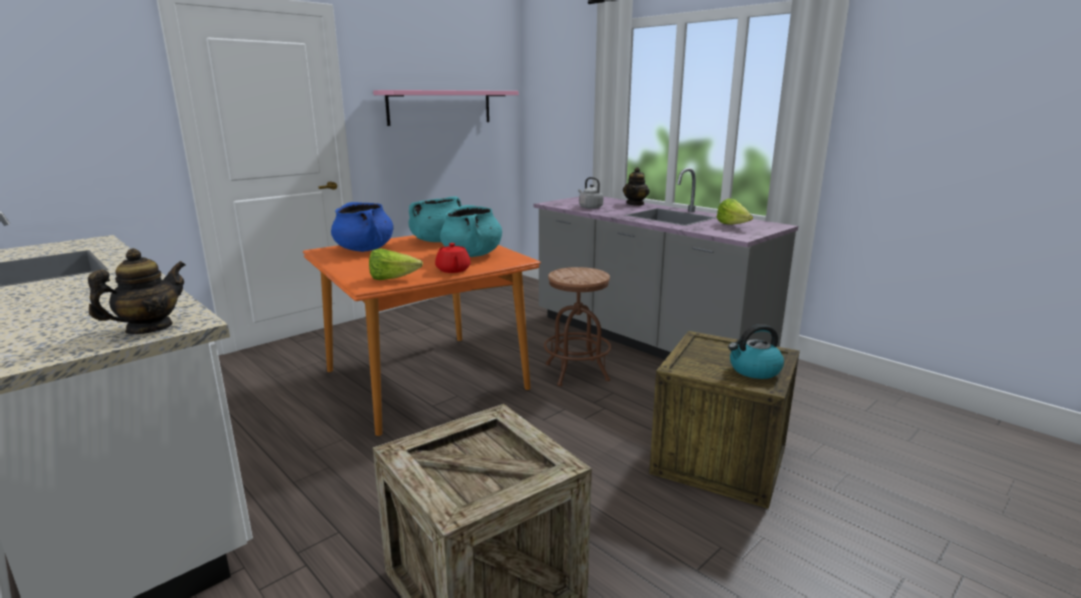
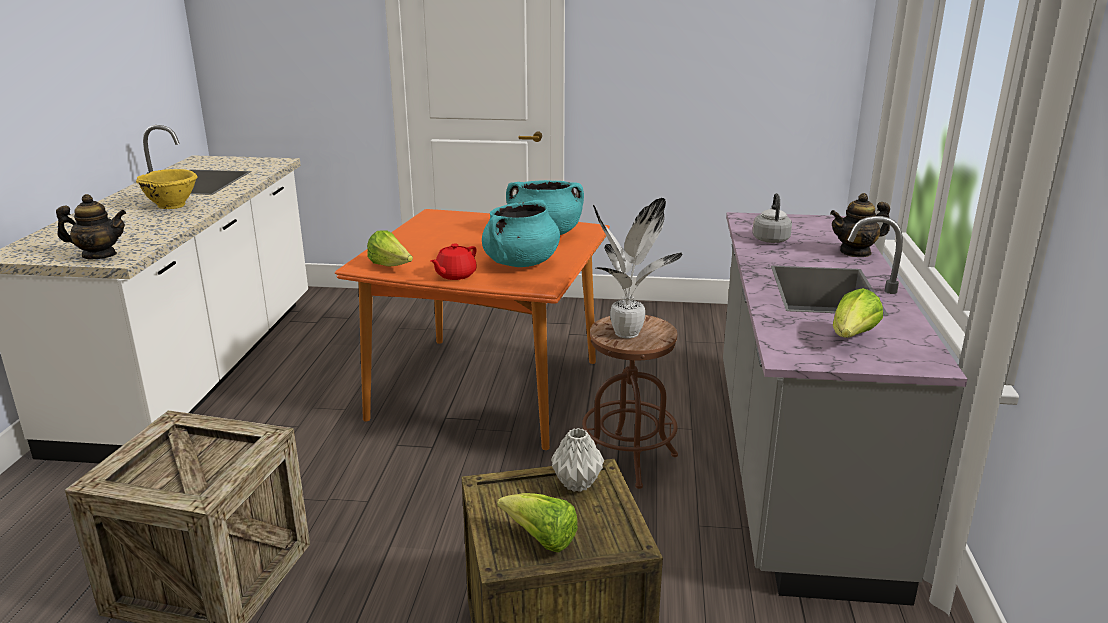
camera: 50 degrees right, 5 degrees up
(85, 284) = (171, 205): none -> yellow bowl
(364, 249) = (462, 223): blue cooking pot -> none
(440, 107) = (709, 48): pink shelf -> none
(581, 277) = (628, 334): none -> potted plant
(706, 346) = (577, 484): none -> grey vase
(754, 370) = (540, 539): kettle -> lettuce

